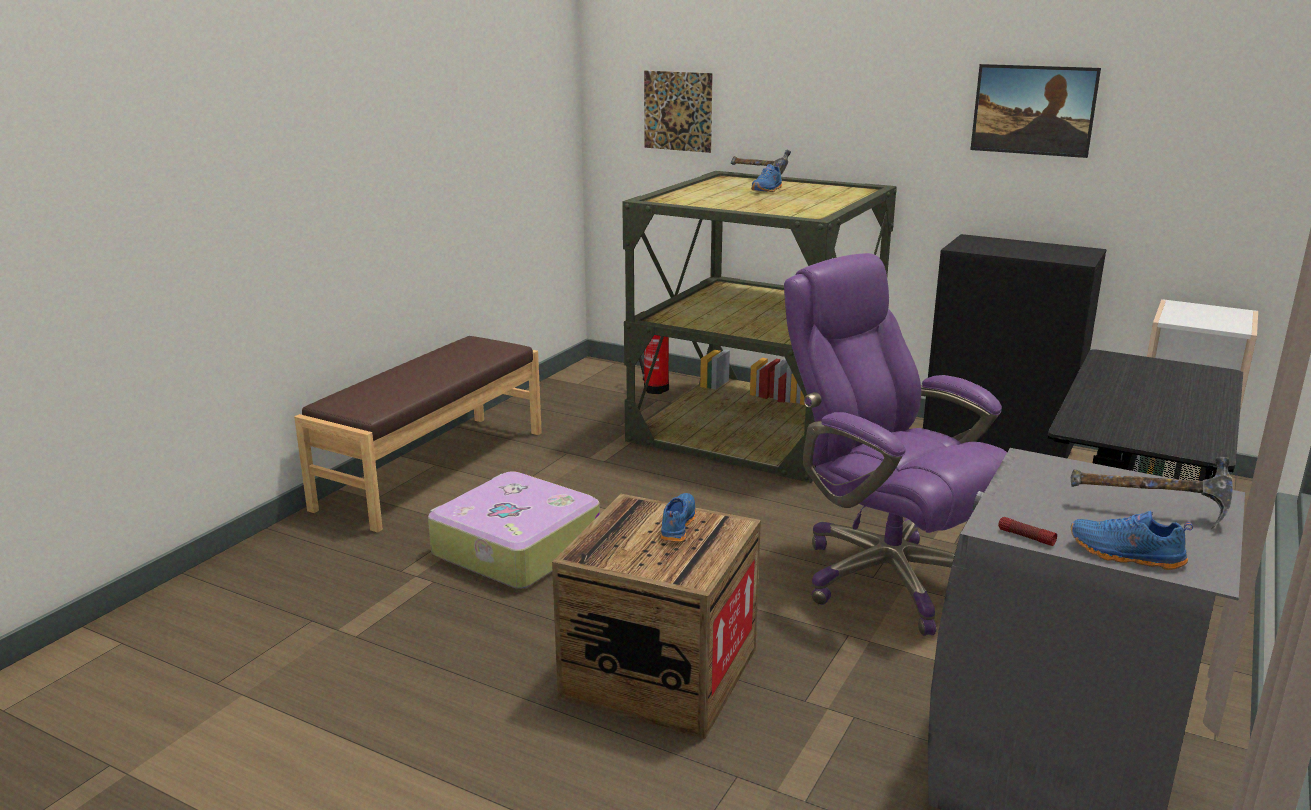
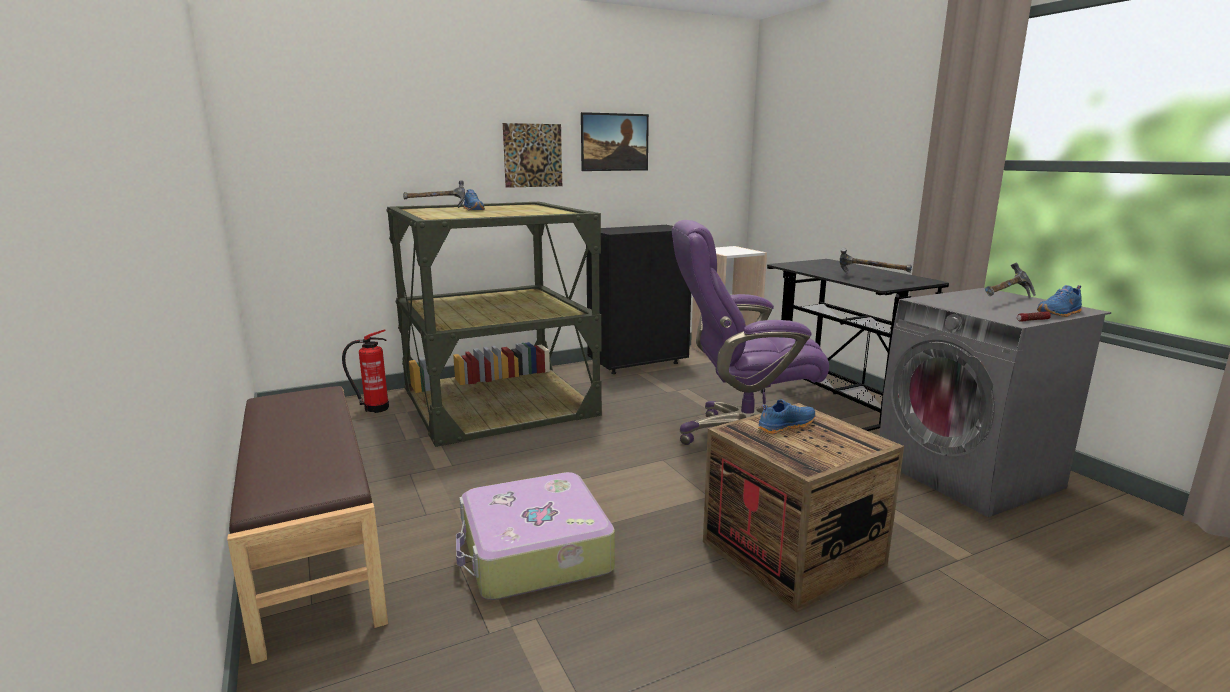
camera: 55 degrees left, 5 degrees down
(676, 526) = (785, 426): blue shoe -> blue shoe turned 105 degrees clockwise
(678, 111) = (337, 157): picture -> picture (533, 155)
(1132, 415) = (870, 278): none -> hammer

